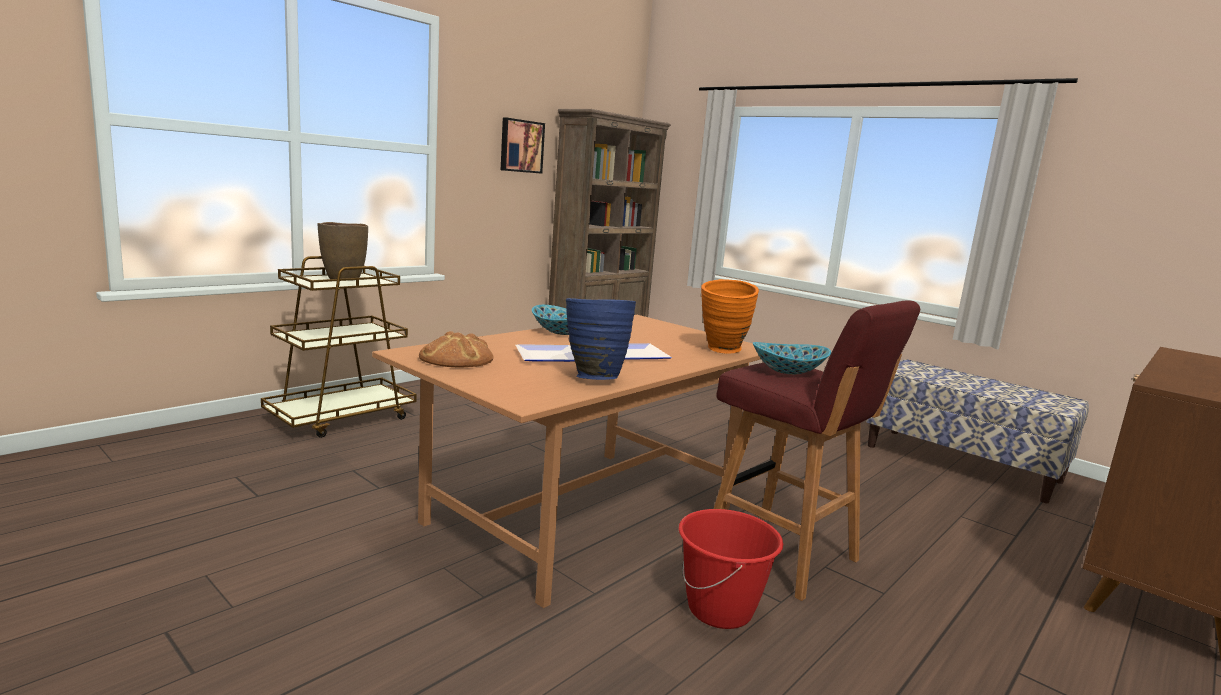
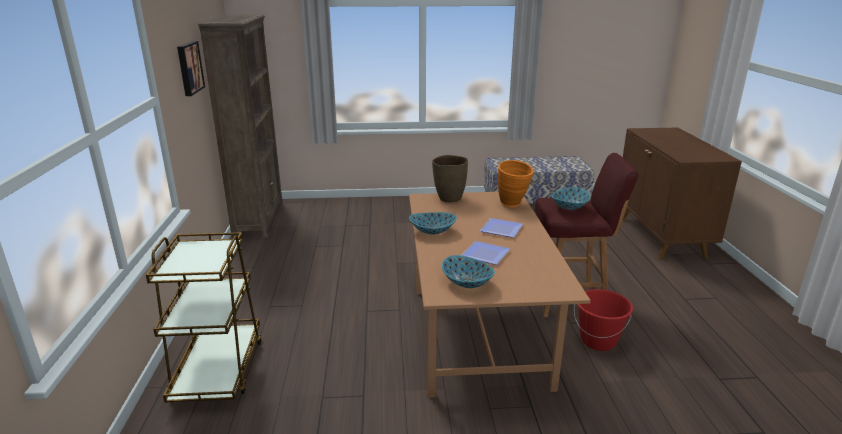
camera: 45 degrees left, 10 degrees up
(343, 279) = (194, 255): brown vase -> brown vase (449, 198)
(456, 358) = (467, 283): bread -> bowl
(593, 377) = (536, 257): blue vase -> none

